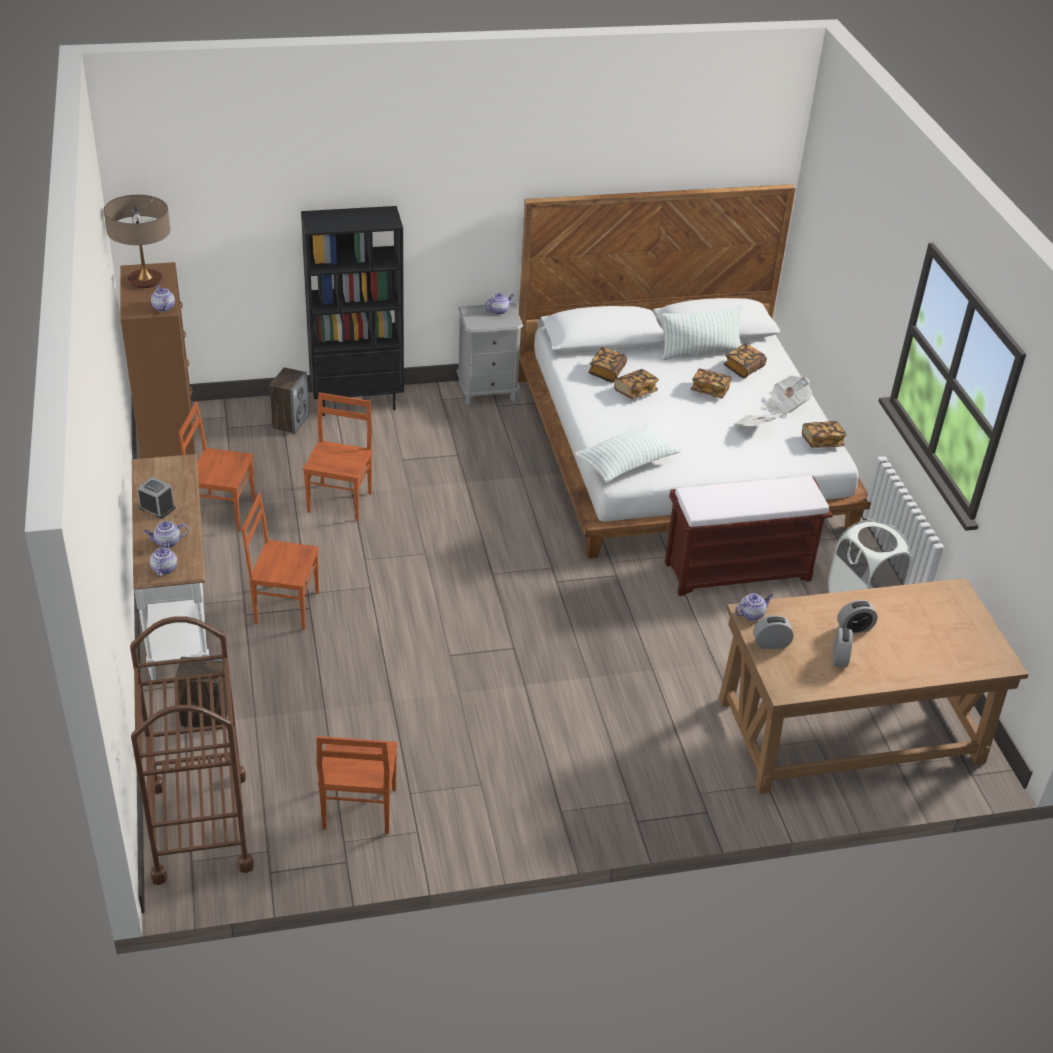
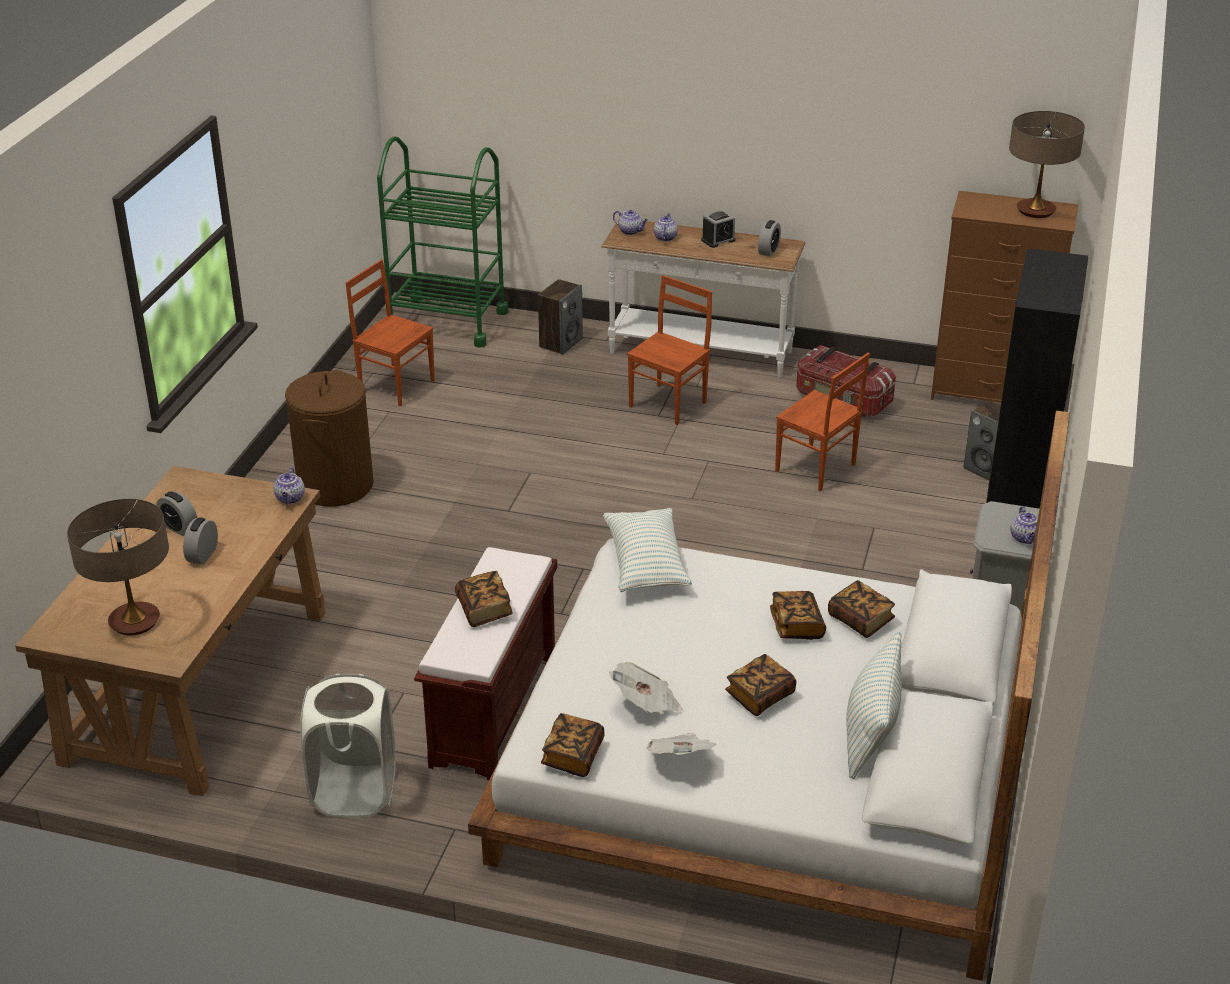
camera: 120 degrees right, 5 degrees down
(163, 307) = (971, 211): teapot -> none
(200, 827) = (447, 322): brown cart -> green cart
(223, 511) = (842, 400): brown chair -> storage box
(556, 774) = (335, 485): none -> brown laundry basket
(743, 368) = (800, 758): book -> book (484, 610)
(771, 644) = (241, 494): alarm clock -> alarm clock (768, 251)
(947, 626) = (134, 622): none -> table lamp

